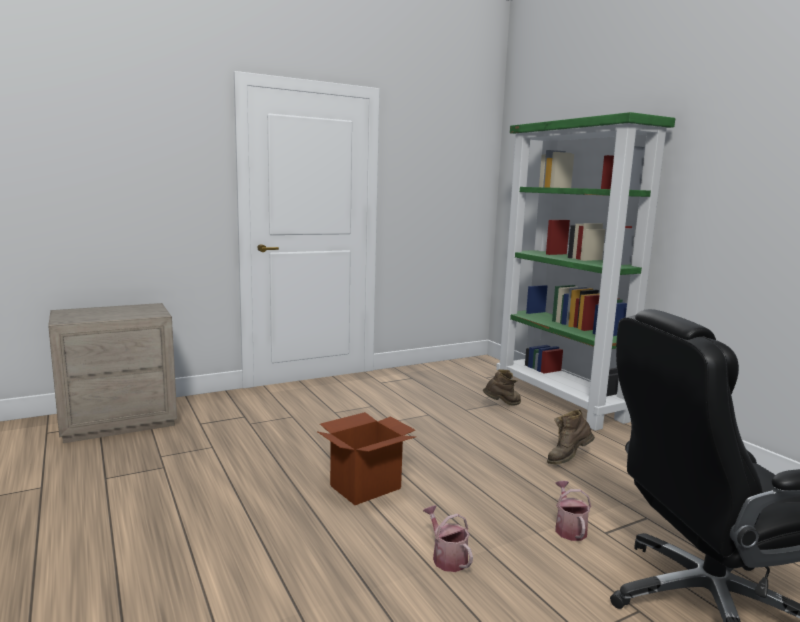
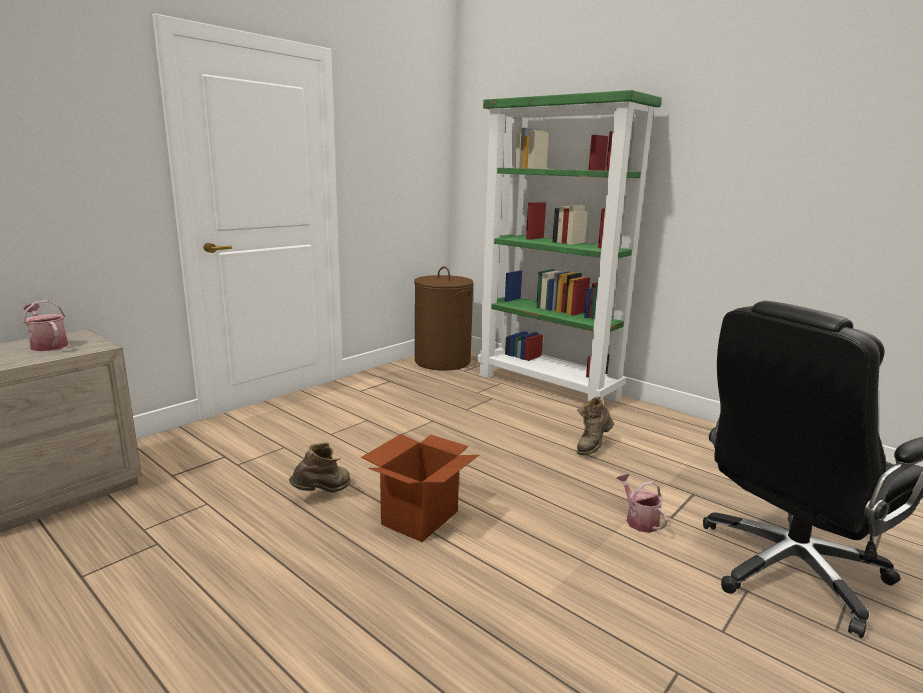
camera: 20 degrees left, 5 degrees up
(447, 557) = (552, 580): watering can -> watering can (48, 345)
(470, 367) = (442, 361): none -> brown laundry basket
(502, 405) = (498, 399): brown boot -> brown boot (323, 493)

